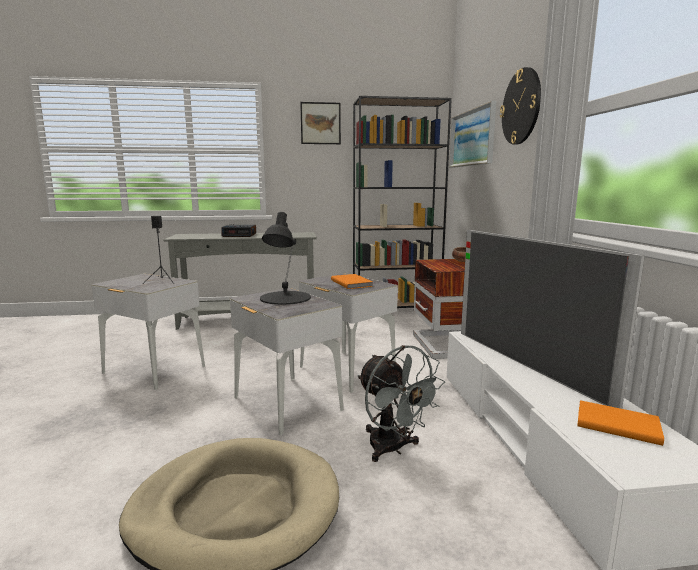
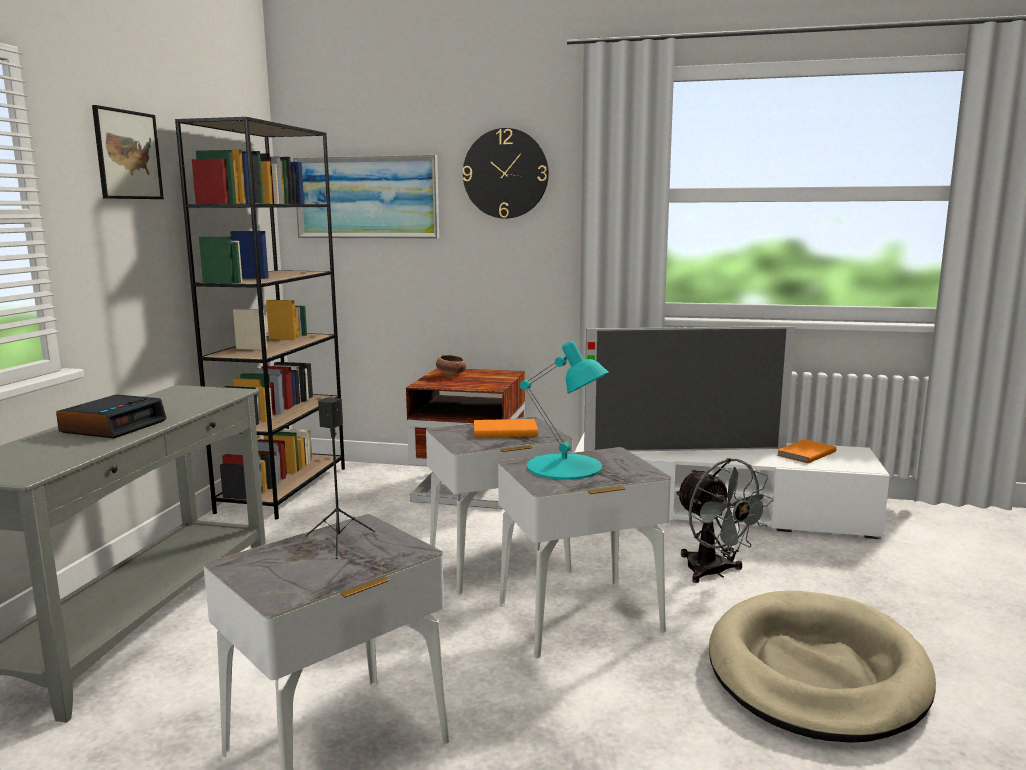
camera: 70 degrees left, 0 degrees up
(284, 298) = (565, 467): black table lamp -> turquoise table lamp
(393, 449) = (714, 573): grey fan -> grey fan turned 75 degrees clockwise

